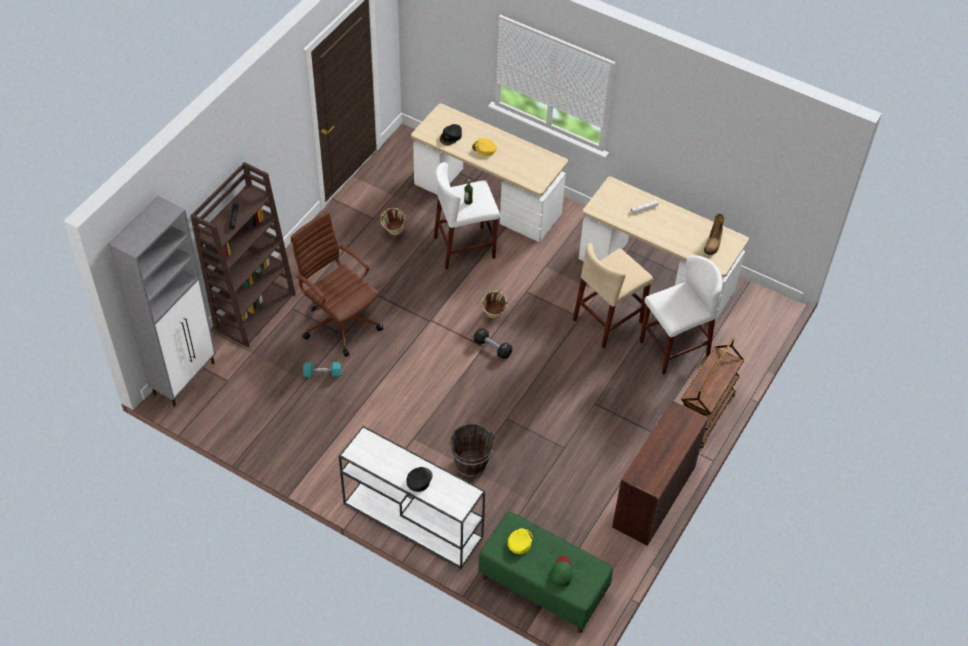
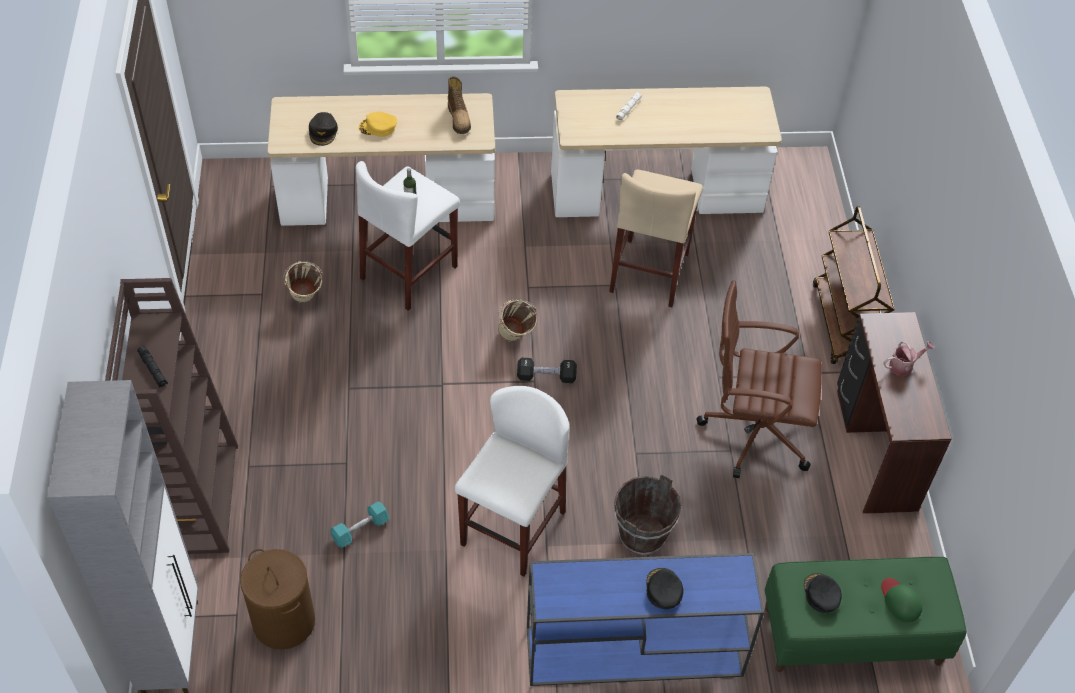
camera: 35 degrees left, 0 degrees up
(247, 397) = (283, 621): none -> brown laundry basket
(340, 322) = (328, 449): brown office chair -> brown office chair (753, 431)
(411, 520) = (631, 652): white console table -> blue console table
(519, 541) = (821, 594): yellow cap -> black cap
(670, 443) = (904, 365): none -> watering can
(674, 348) = (747, 265): white stool -> white stool (513, 528)
(713, 243) = (737, 111): boot -> boot (459, 118)

